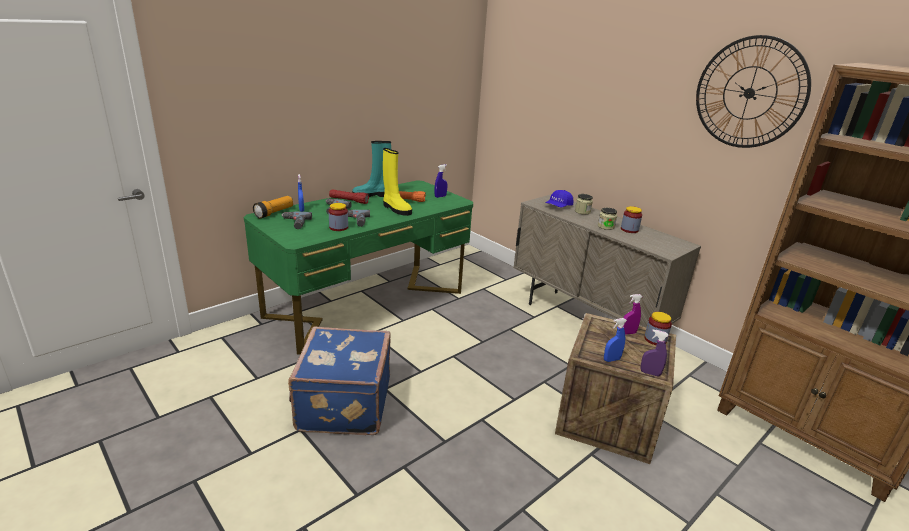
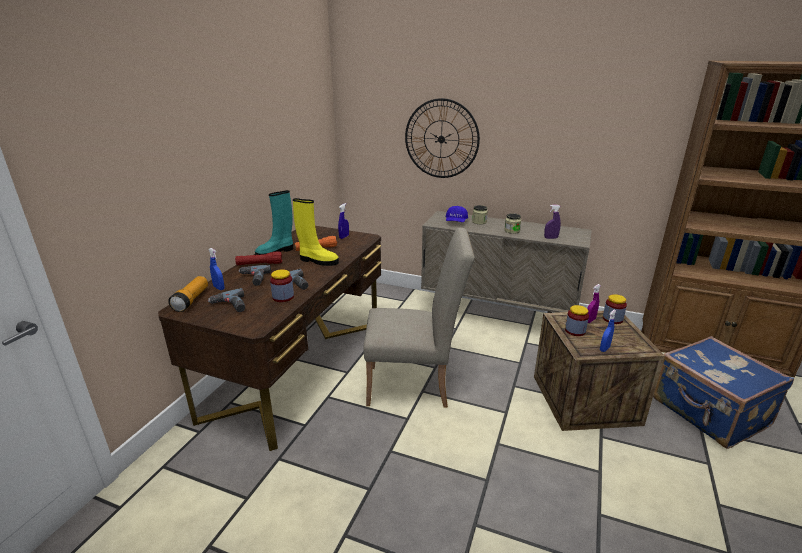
camera: 25 degrees left, 0 degrees up
(342, 404) = (363, 486): blue suitcase -> blue suitcase (709, 413)
(367, 304) = (298, 367): green desk -> brown desk
(450, 350) = (415, 386): none -> beige chair
(629, 230) = (531, 229): jar -> jar (575, 331)
(650, 373) = (640, 350): purple spray bottle -> purple spray bottle (551, 238)
(749, 93) = (617, 95): wall clock -> wall clock (441, 139)

